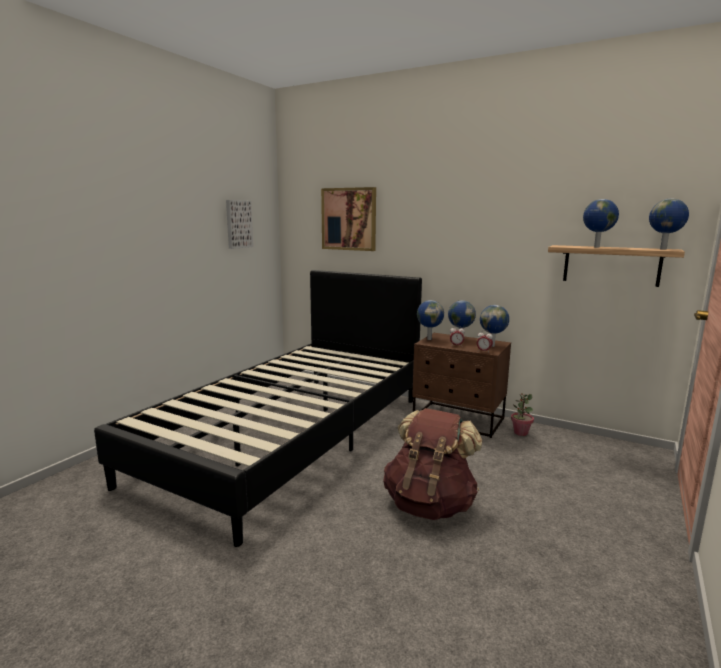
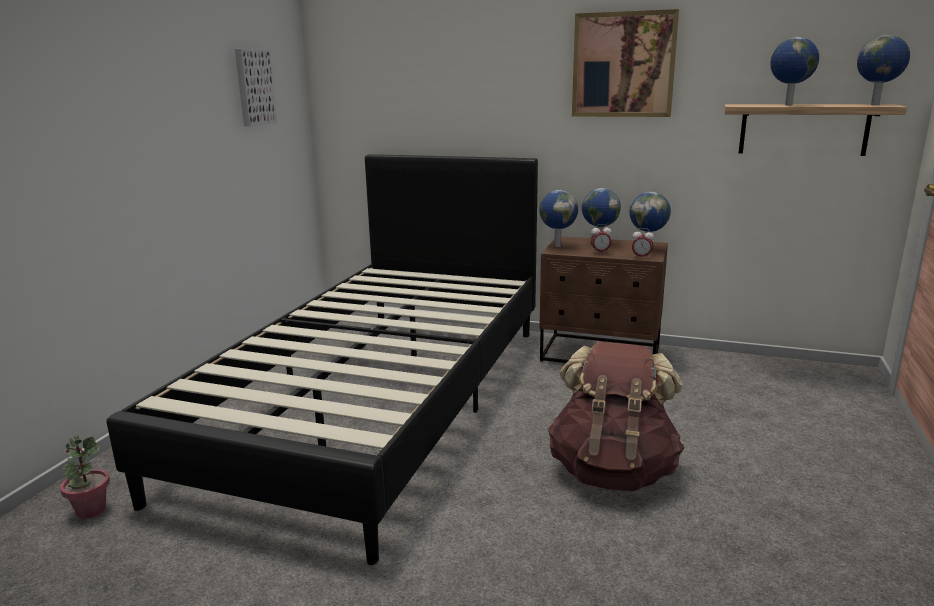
camera: 10 degrees left, 5 degrees up
(349, 219) = (421, 75): picture -> picture (623, 65)
(520, 433) = (687, 364): potted plant -> potted plant (91, 510)

